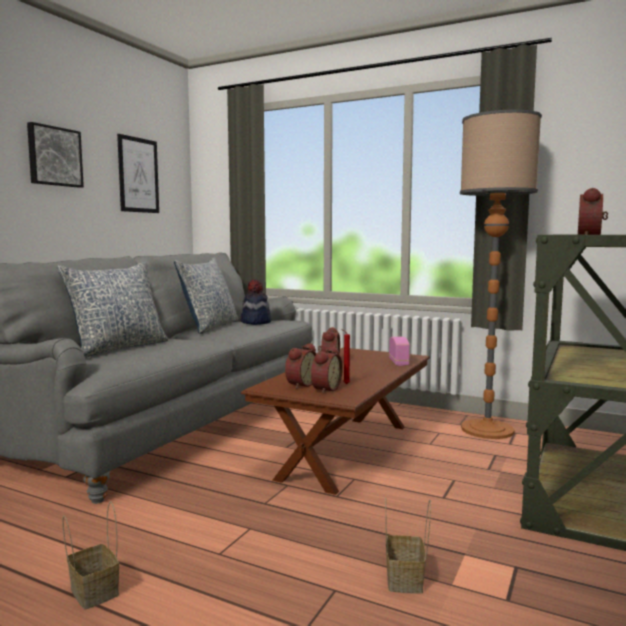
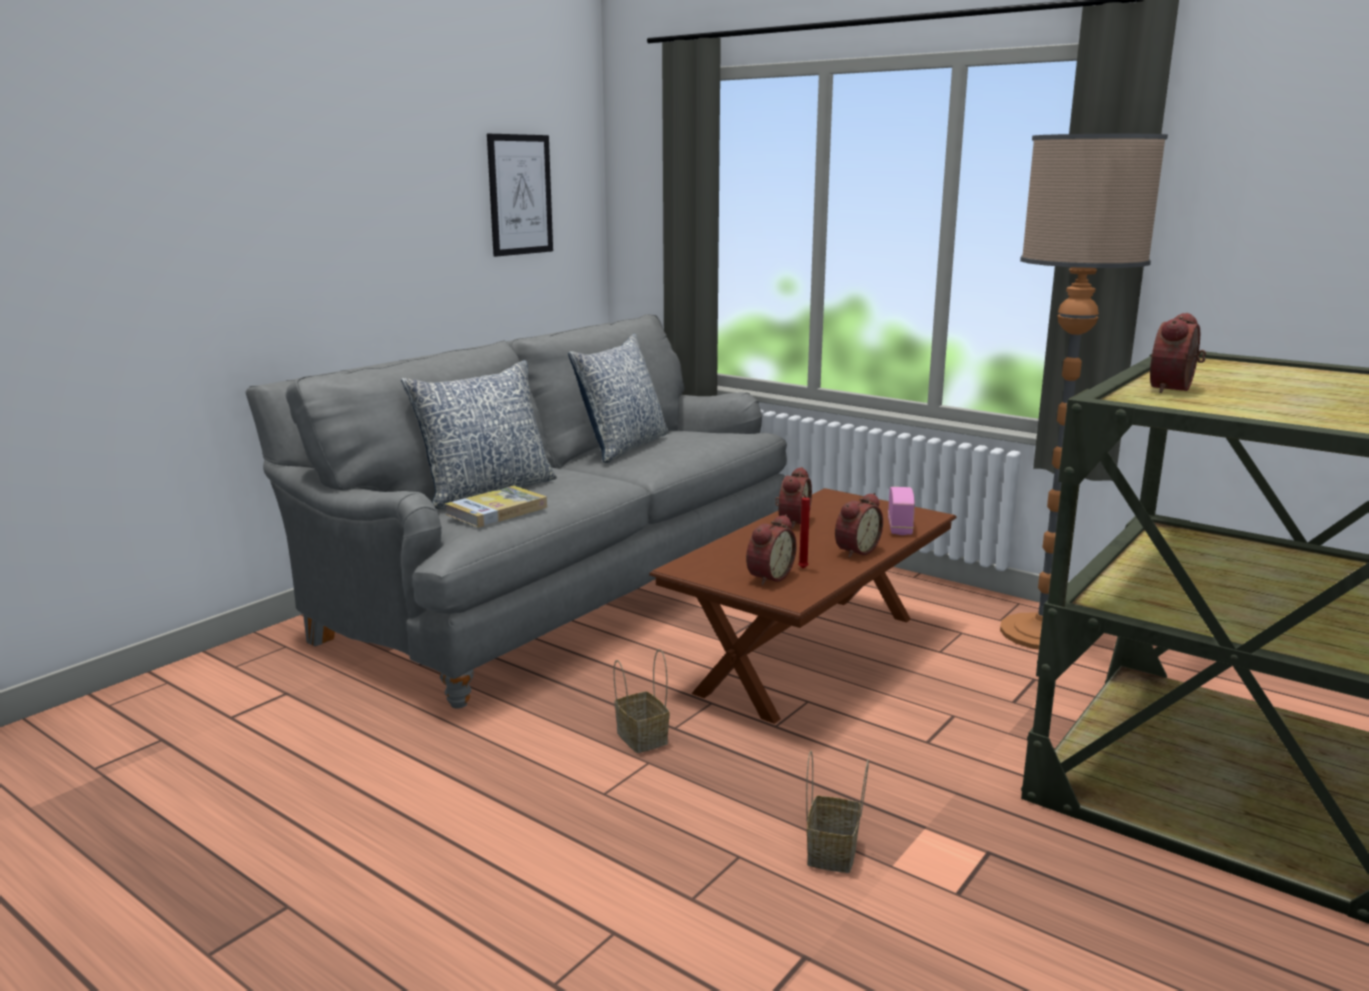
camera: 10 degrees right, 10 degrees up
(54, 156) = (394, 187): picture -> none
(93, 591) = (449, 825): basket -> basket (640, 737)
(127, 356) = (497, 511): none -> book
(255, 322) = (694, 439): hat -> none
(300, 384) = (735, 565): alarm clock -> alarm clock (855, 550)

